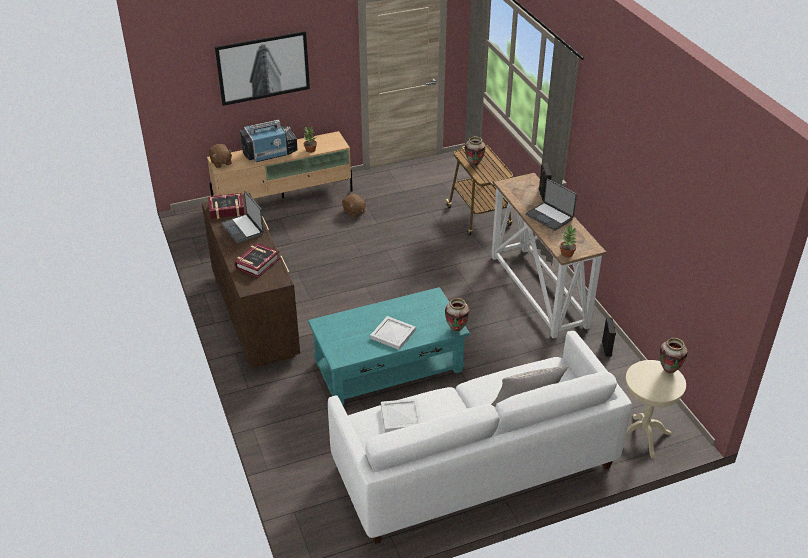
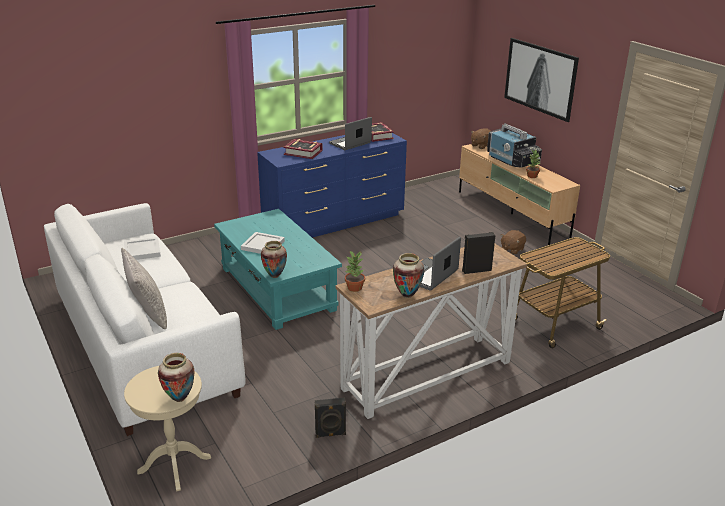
camera: 80 degrees right, 10 degrees down
(255, 314) = (335, 222): brown dresser -> blue dresser
(474, 164) = (559, 250): vase -> vase (407, 295)

